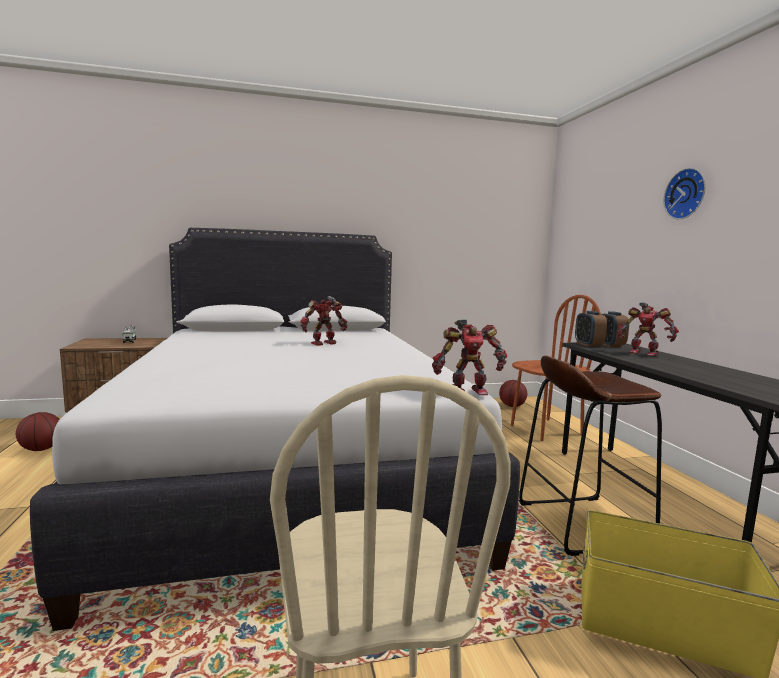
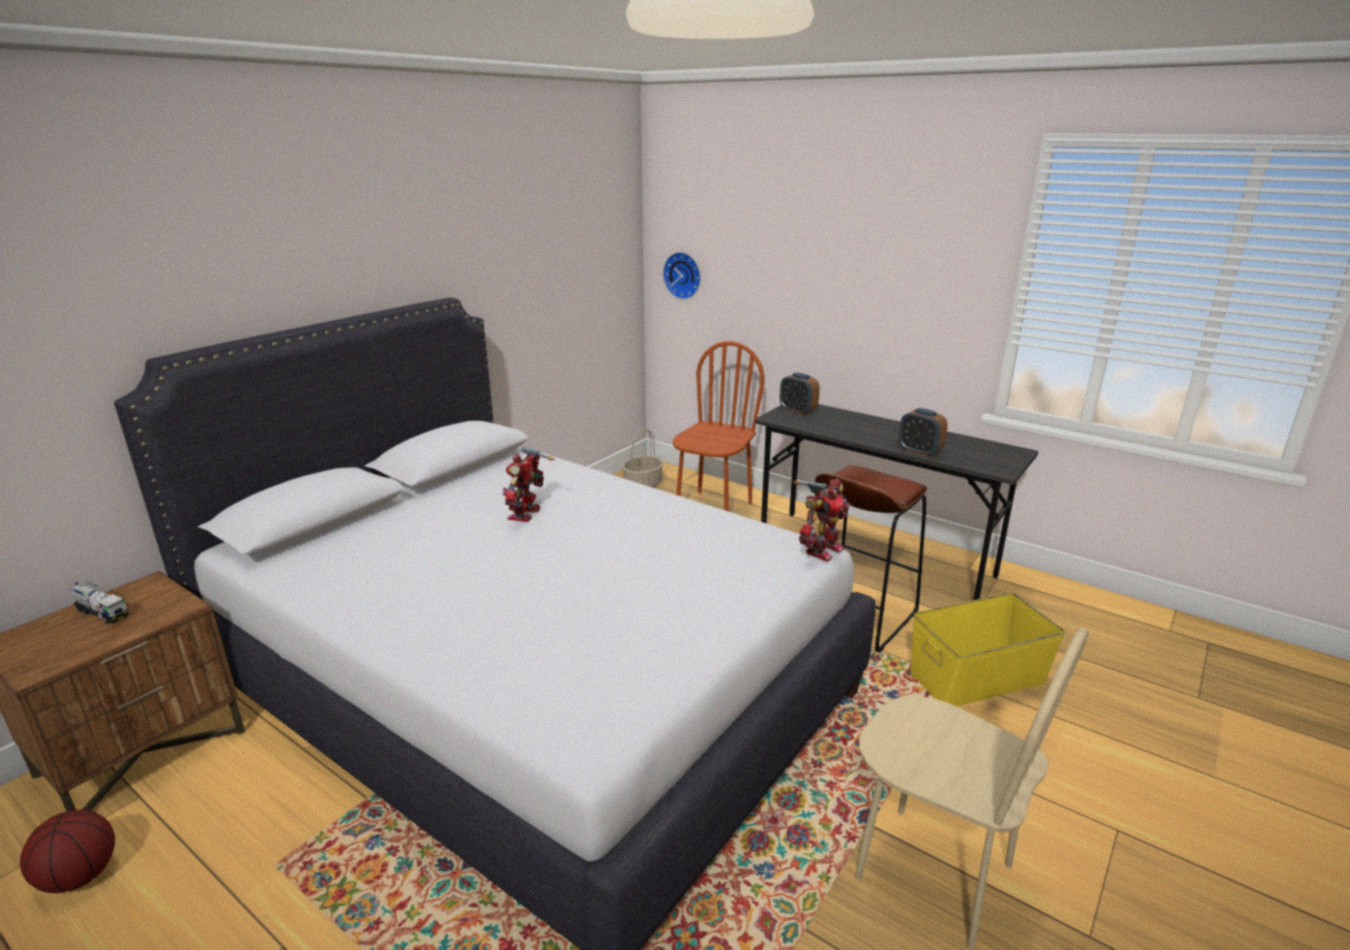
camera: 40 degrees left, 15 degrees up
(512, 406) = (643, 484): basketball -> basket
(588, 345) = (781, 416): alarm clock -> alarm clock (919, 451)
(643, 353) = (841, 419): toy robot -> none
(687, 194) = (855, 233): wall clock -> wall clock (683, 275)

